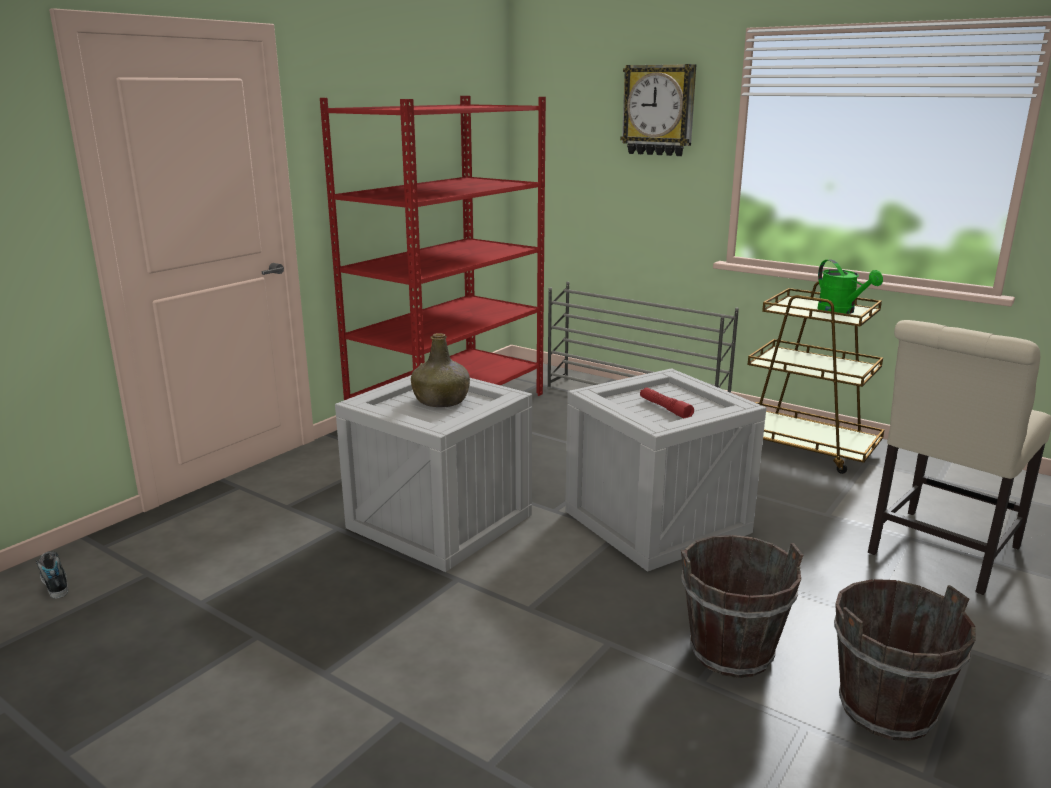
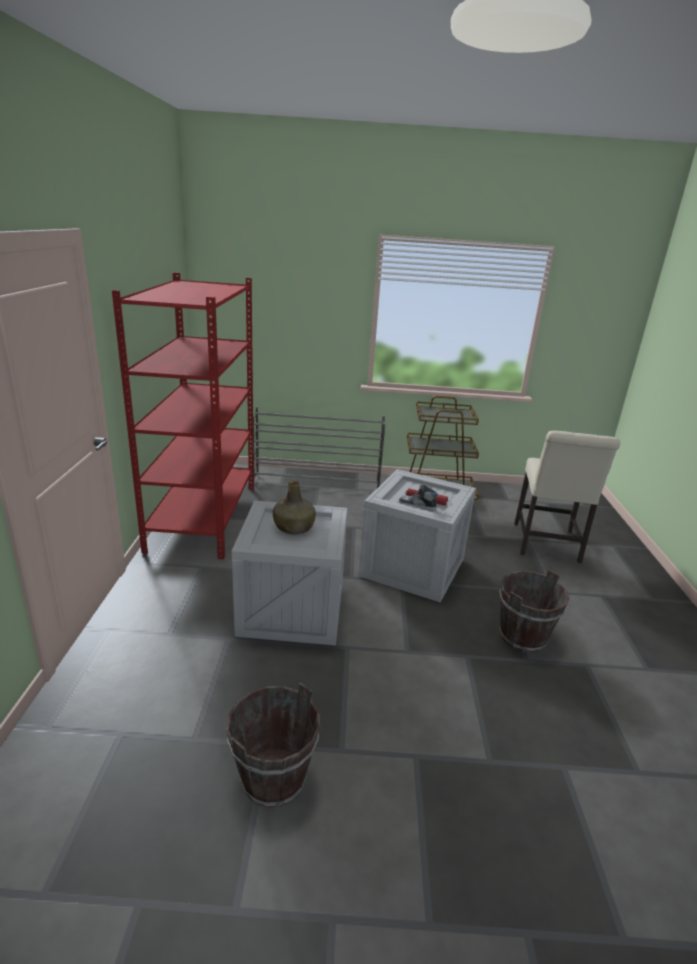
camera: 35 degrees left, 5 degrees up
(55, 584) = (42, 779): shoe -> shoe (417, 506)
(659, 110) = (316, 285): wall clock -> none
(841, 311) = (456, 415): green watering can -> none
(885, 709) = (604, 641): brown bucket -> brown bucket (273, 778)

